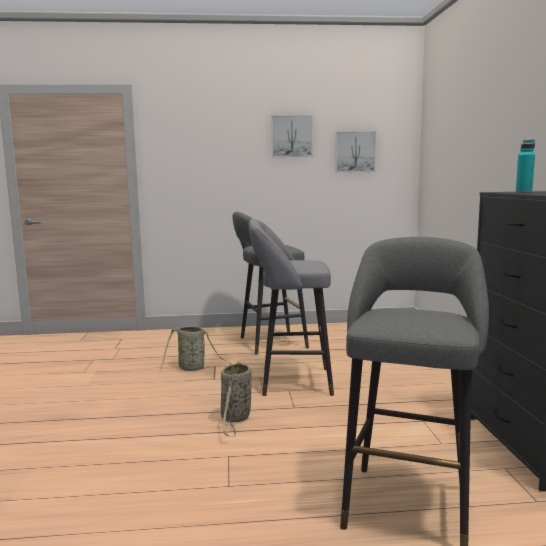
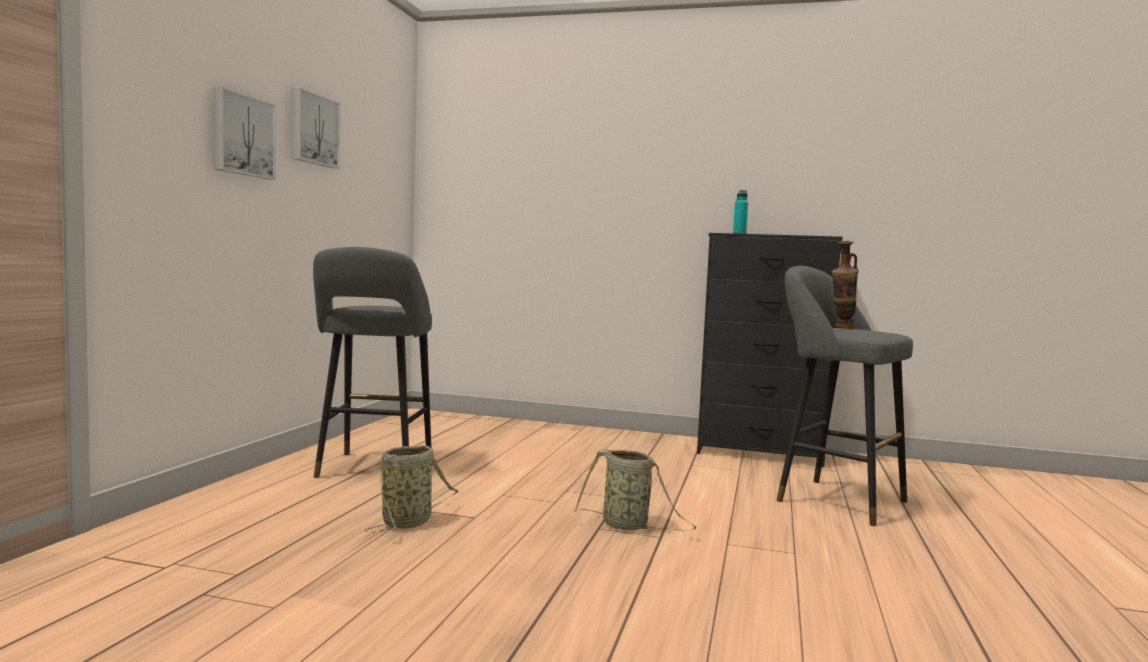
camera: 70 degrees left, 5 degrees down
(291, 381) = (539, 485): grey stool -> none
(354, 152) = (370, 170): picture -> picture (242, 135)
(417, 313) = (841, 328): none -> vase

